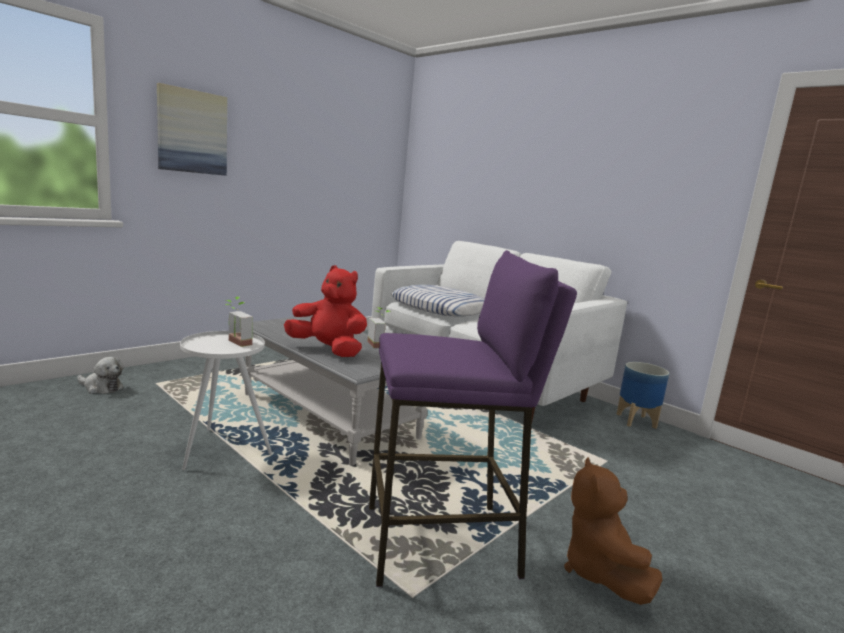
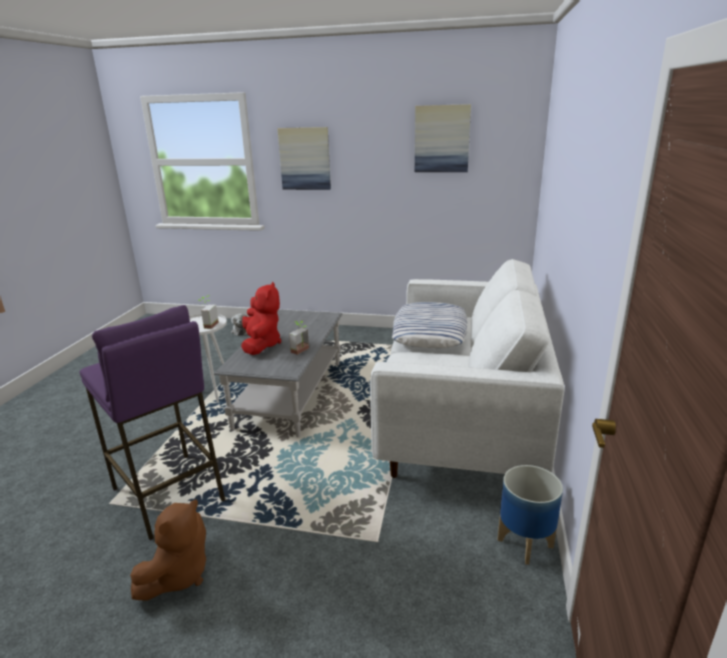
camera: 60 degrees right, 10 degrees up
(338, 135) = (442, 139): none -> picture
(599, 572) = (178, 575): brown plush toy -> brown plush toy turned 150 degrees clockwise

